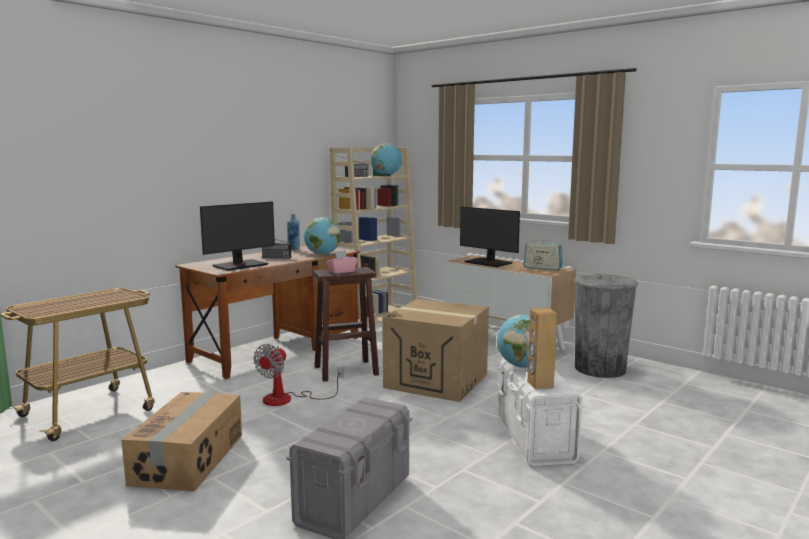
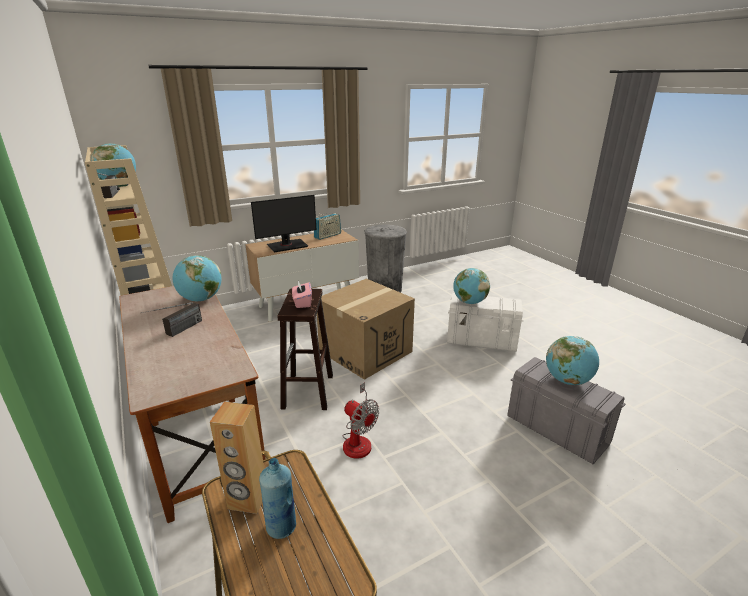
camera: 70 degrees left, 15 degrees up
(189, 459) = (475, 526): cardboard box -> none
(240, 265) = (208, 356): monitor -> none
(293, 249) = (141, 312): blue bottle -> blue bottle (281, 526)
(357, 423) = (567, 380): none -> globe
(539, 384) = (505, 305): brown speaker -> brown speaker (247, 500)

